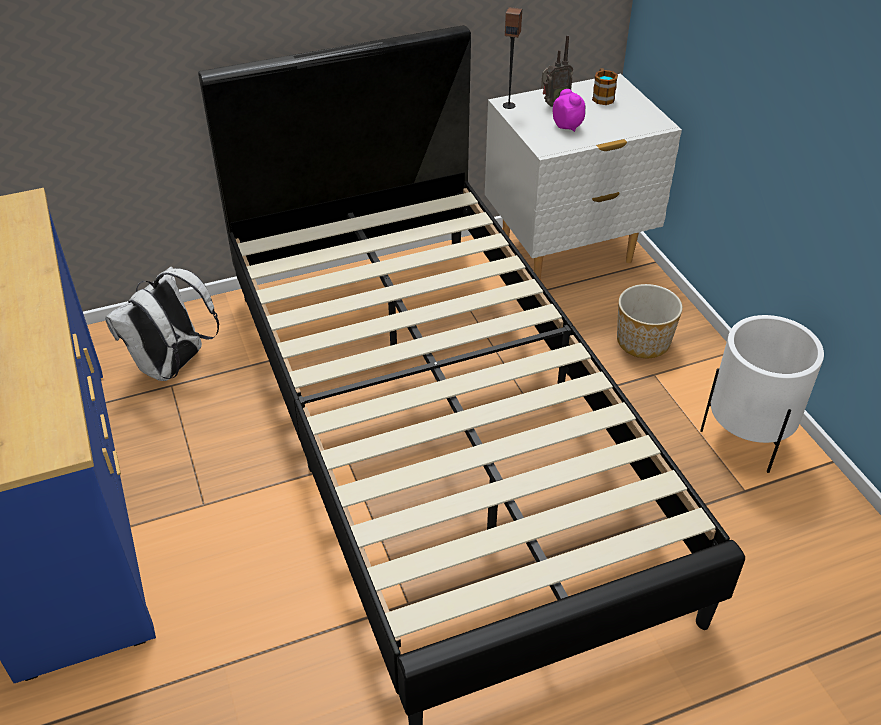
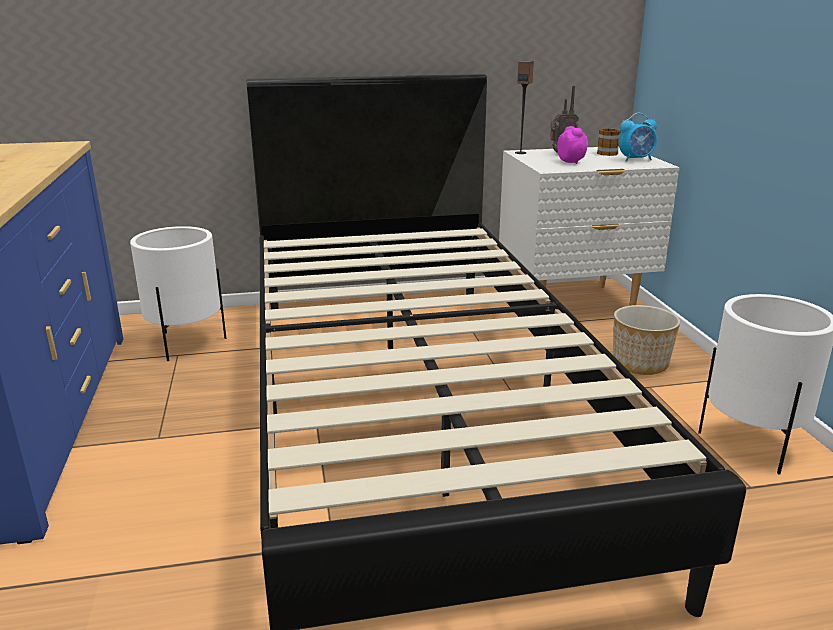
camera: 10 degrees right, 20 degrees down
(173, 367) = (186, 344): white backpack -> white planter
(635, 114) = (636, 160): none -> alarm clock

